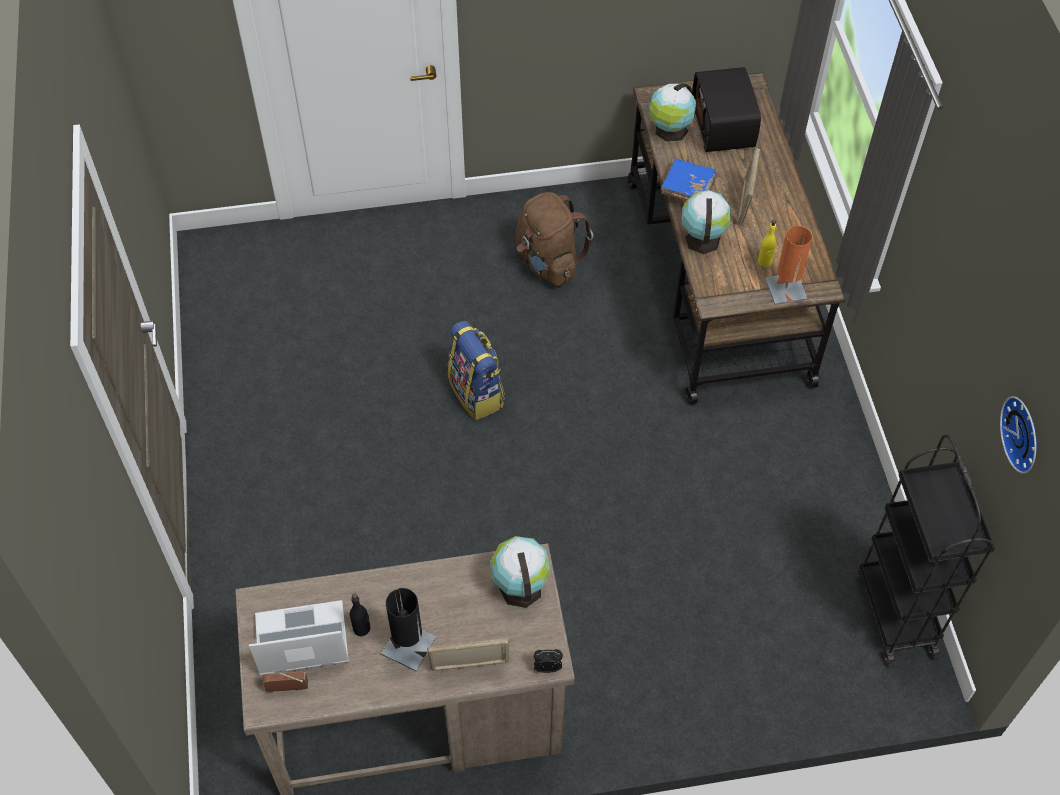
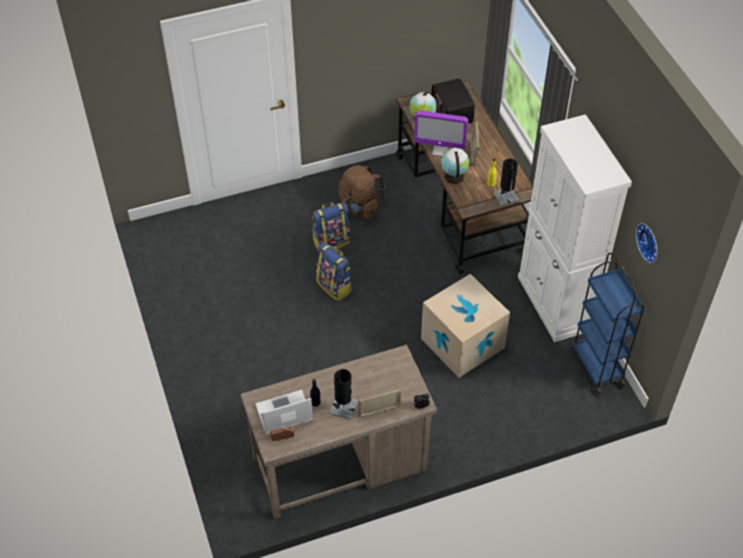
camera: 10 degrees left, 5 degrees down
(488, 314) = (331, 241): none -> backpack
(520, 586) = (396, 368): globe -> none
(670, 529) = (462, 343): none -> cardboard box
(687, 189) = (439, 150): blue book -> monitor
(785, 289) = (506, 196): orange table lamp -> black table lamp
(844, 482) = (555, 303): none -> white cabinet
(896, 612) = (597, 367): black cart -> blue cart

